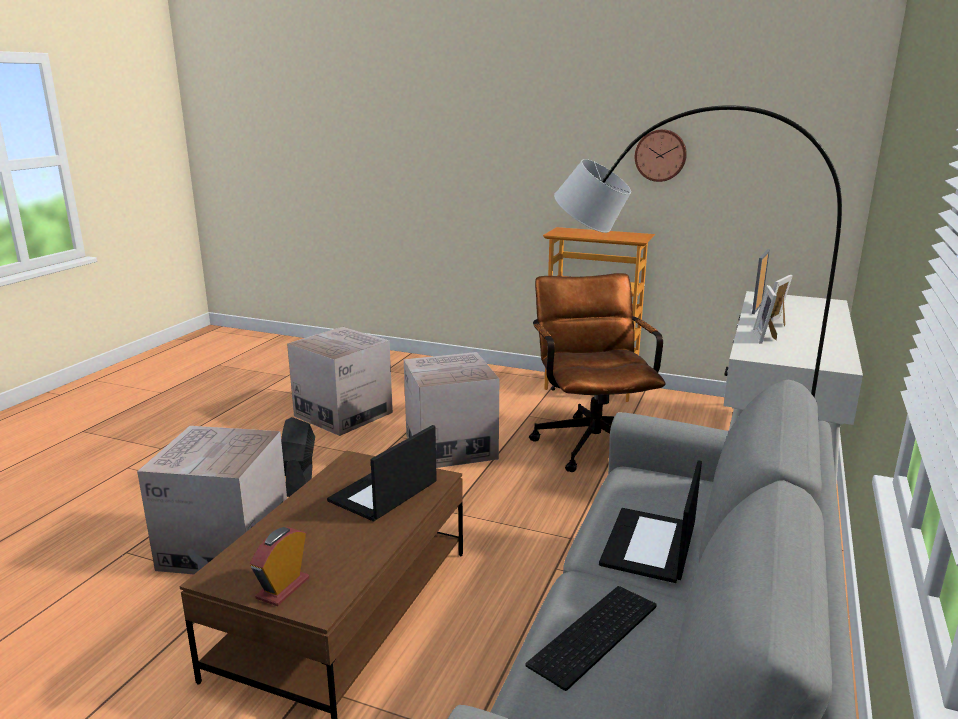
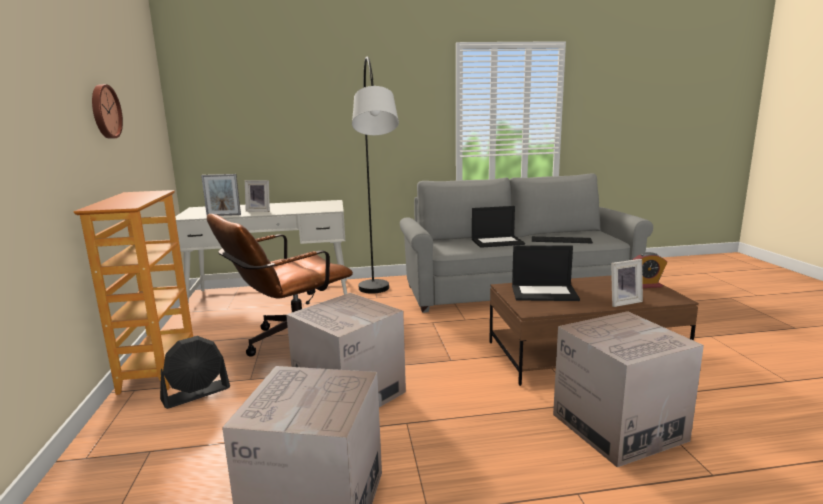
camera: 120 degrees left, 5 degrees down
(298, 480) = (496, 446): black fan -> black fan (196, 394)
(765, 337) = (295, 210): picture frame -> picture frame (622, 302)

